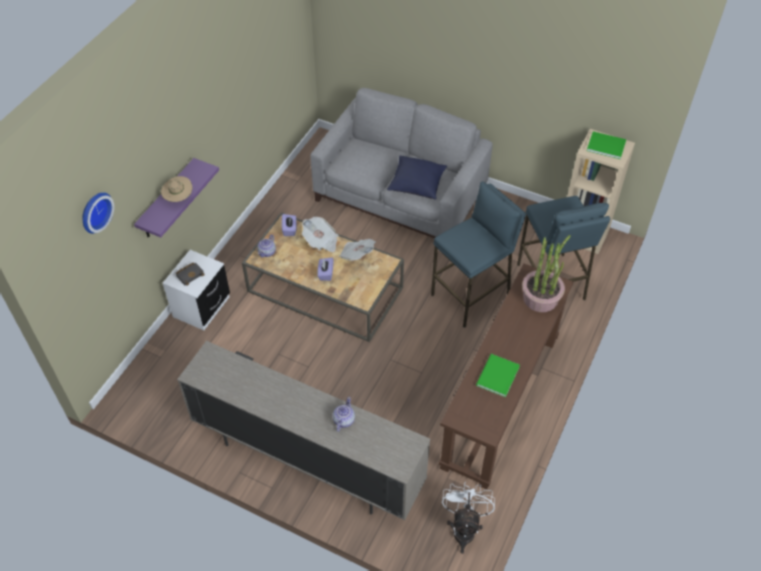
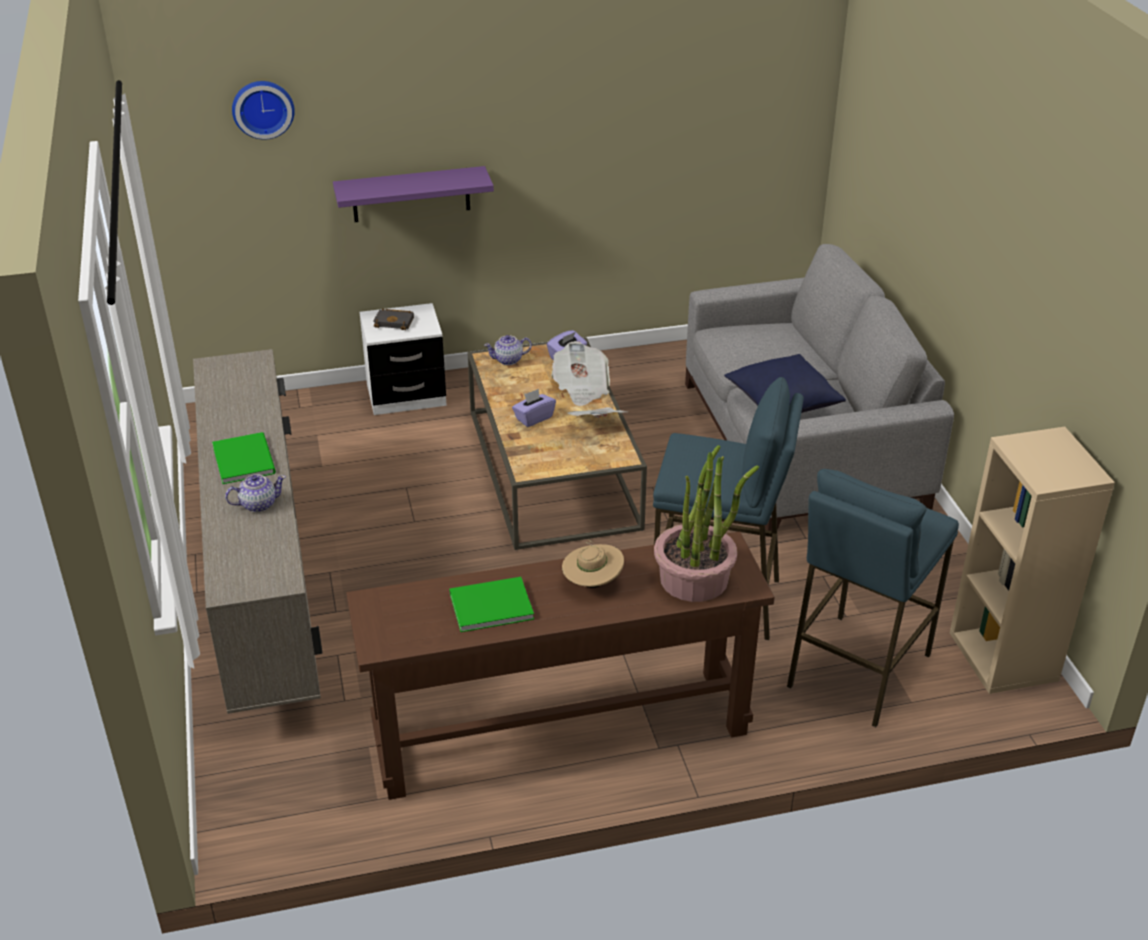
camera: 50 degrees right, 15 degrees down
(178, 198) = (408, 185): beige hat -> beige hat (592, 583)
(464, 528) = (298, 810): white fan -> none
(605, 145) = (1054, 455): green book -> green book (245, 458)

